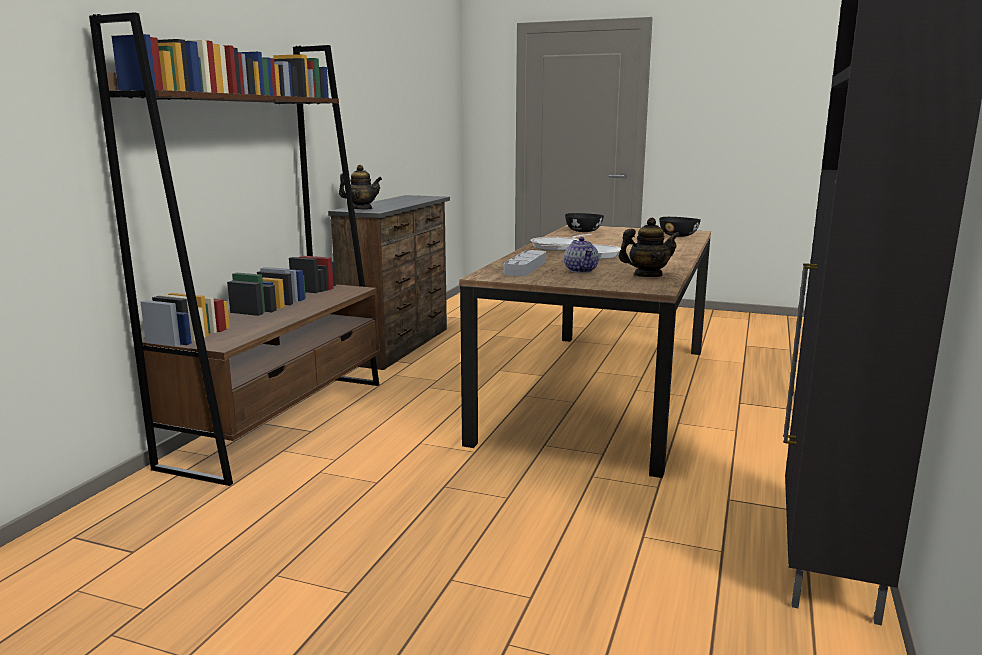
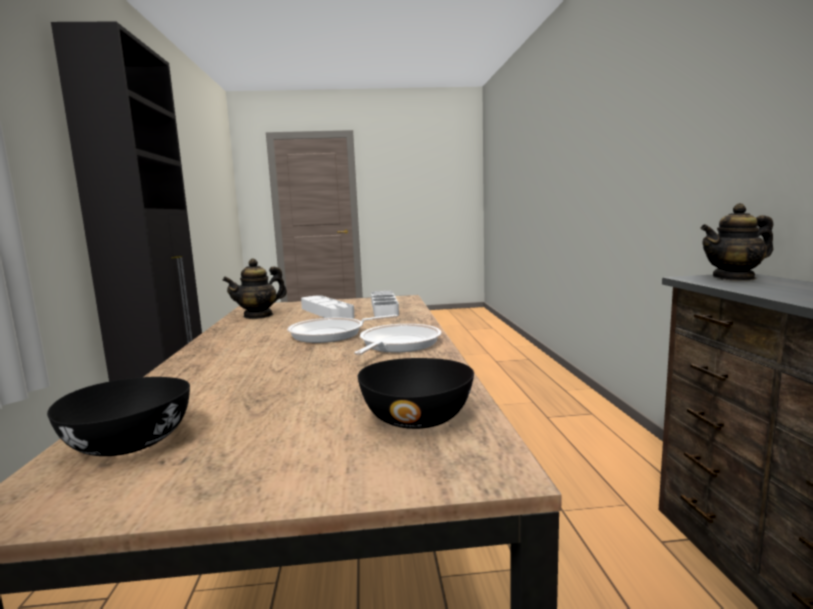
camera: 155 degrees right, 5 degrees down
(282, 421) = (585, 418): brown bookcase -> none
(581, 270) = (326, 312): teapot -> white tray

